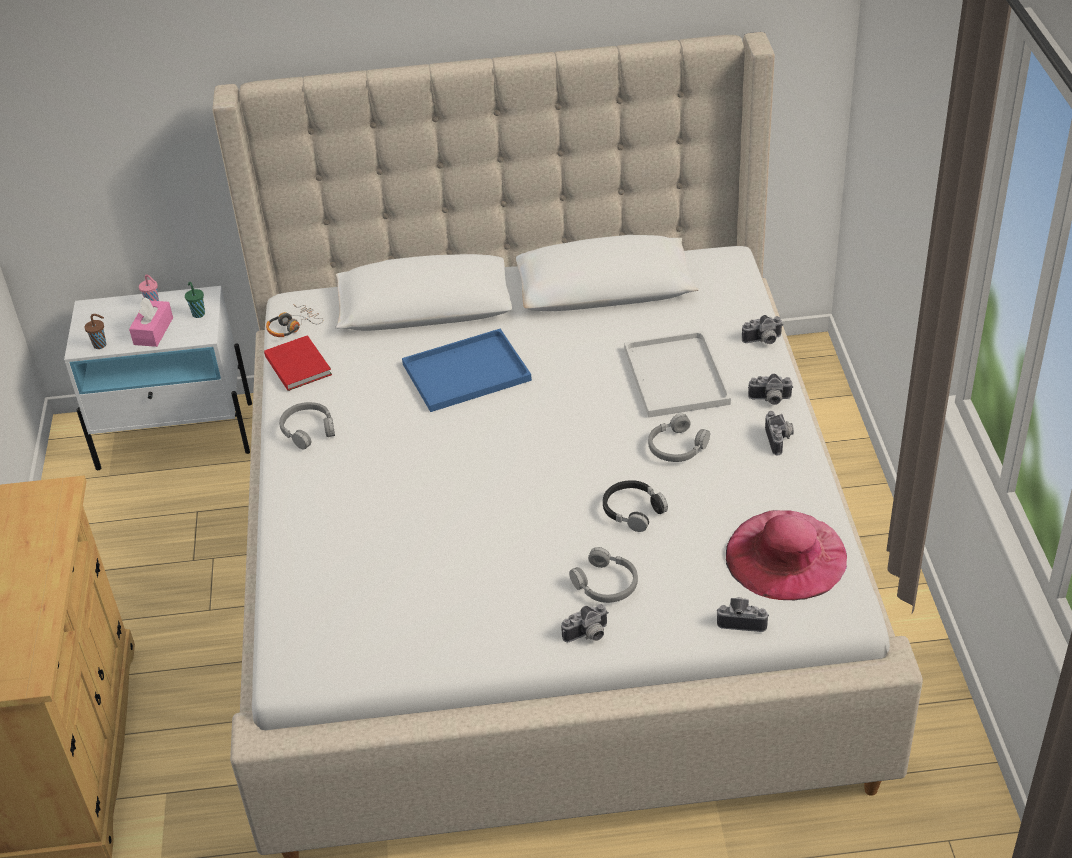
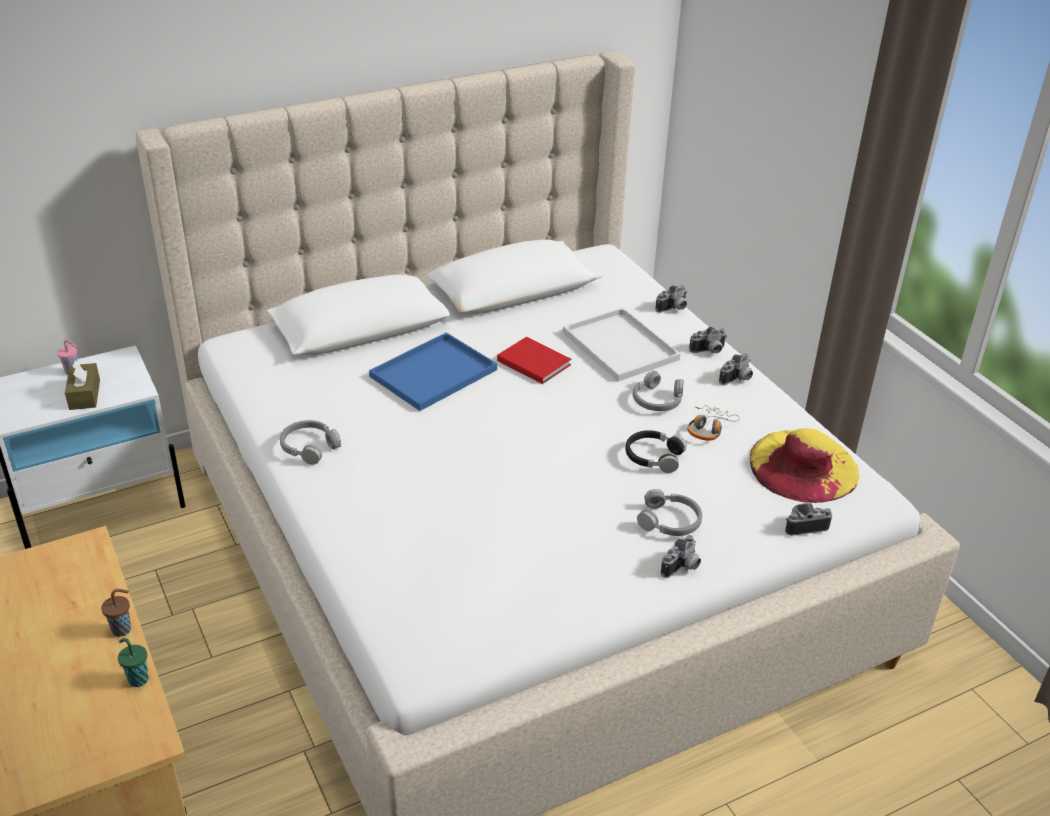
camera: 25 degrees left, 5 degrees down
(100, 345) = (32, 415): brown cup -> brown cup (123, 629)
(153, 331) = (84, 394): pink tissue box -> brown tissue box
(198, 313) = (125, 372): green cup -> green cup (137, 679)
(293, 326) = (242, 362): headphones -> headphones (708, 428)
(298, 364) = (266, 393): red book -> red book (533, 362)
(780, 440) = (737, 379): camera -> camera turned 75 degrees clockwise
(786, 555) = (803, 466): pink hat -> yellow hat

